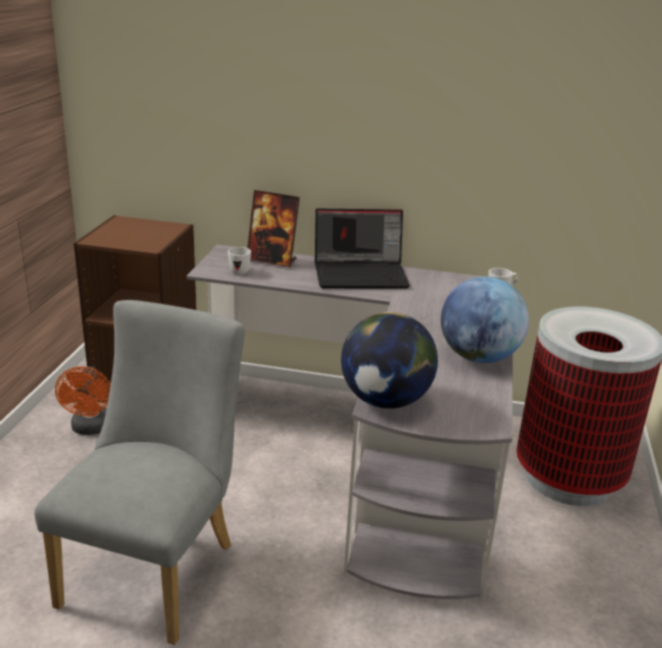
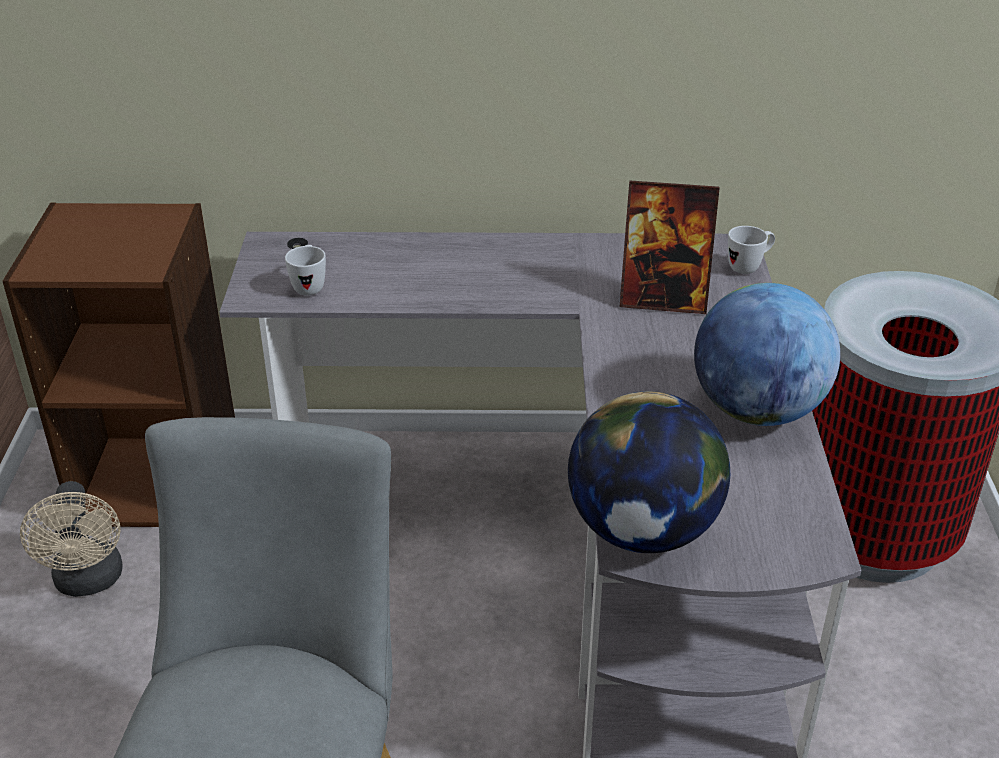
camera: 10 degrees left, 10 degrees up
(91, 429) = (89, 582): orange fan -> beige fan
(272, 260) = (355, 254): picture frame -> picture frame (663, 300)
(361, 274) = (513, 261): laptop -> none

